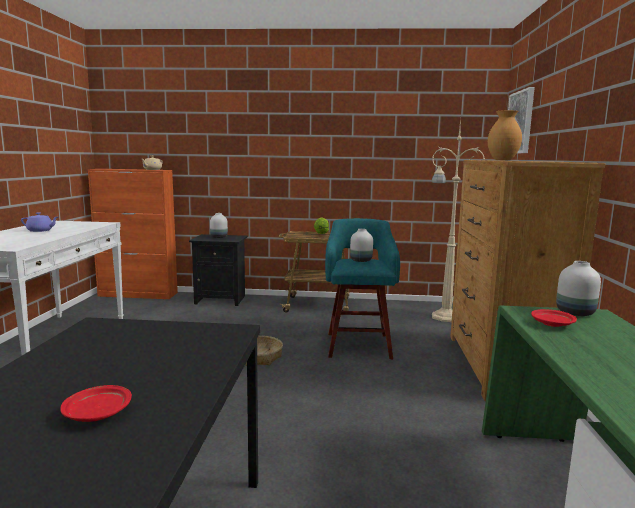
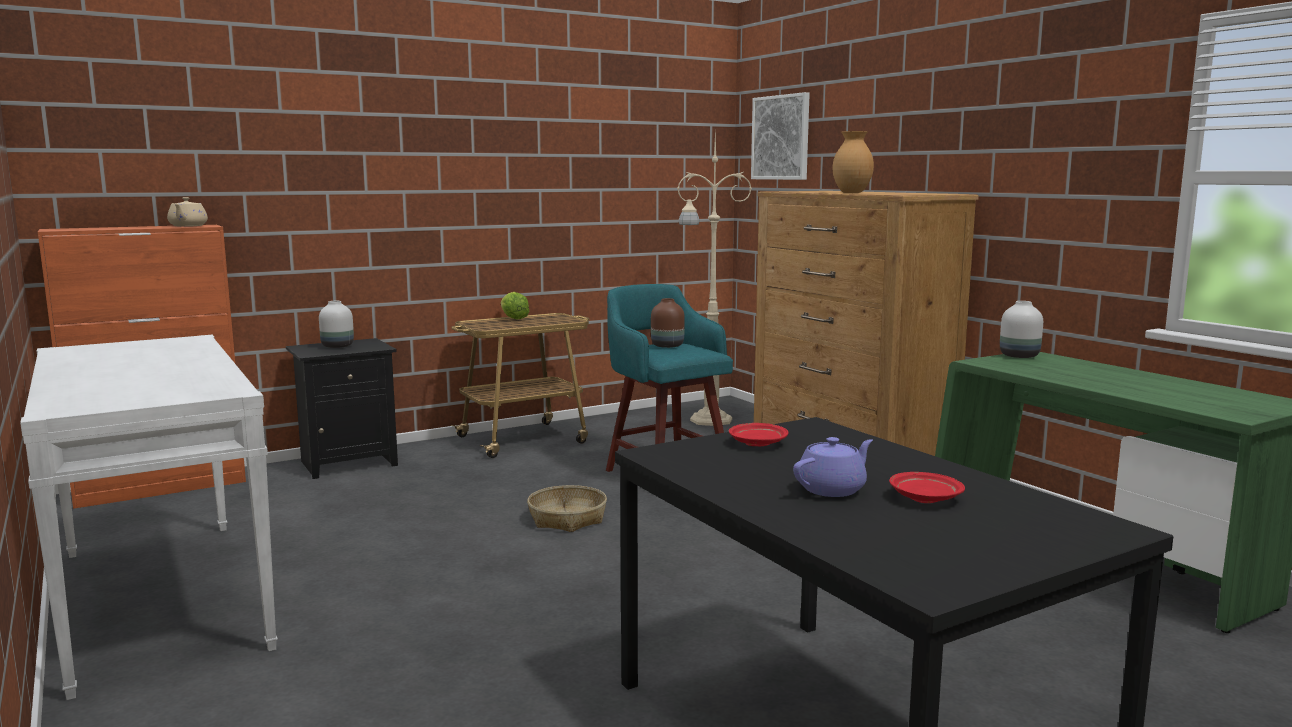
camera: 35 degrees left, 0 degrees up
(40, 230) = (129, 364): purple teapot -> purple teapot (832, 489)
(360, 260) = (667, 346): white vase -> brown vase
(552, 324) = (1027, 367): red plate -> red plate (757, 443)

